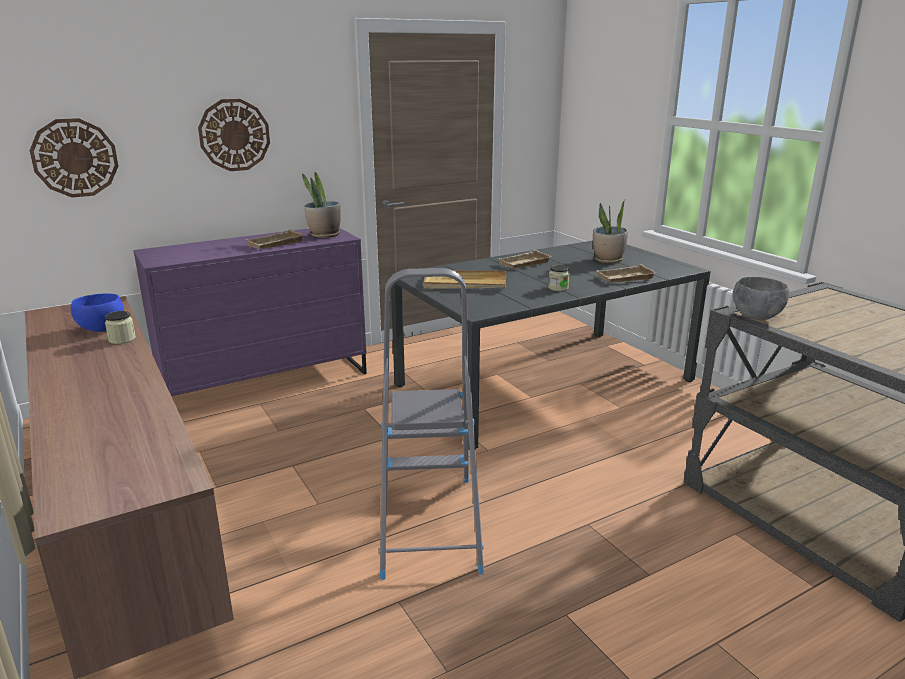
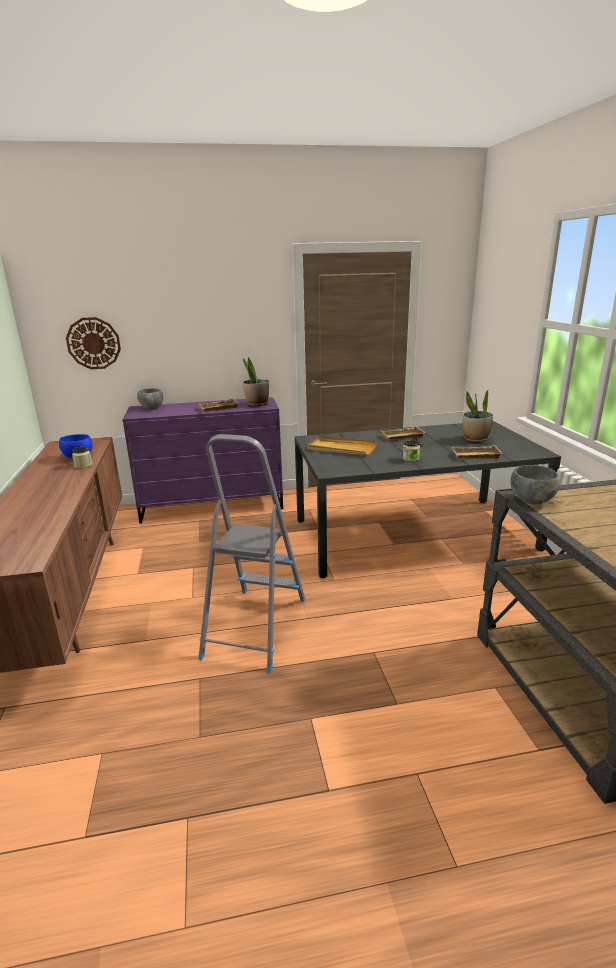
camera: 20 degrees right, 0 degrees up
(174, 250) = (151, 408): none -> grey bowl
(234, 135) = (200, 329): wall clock -> none

